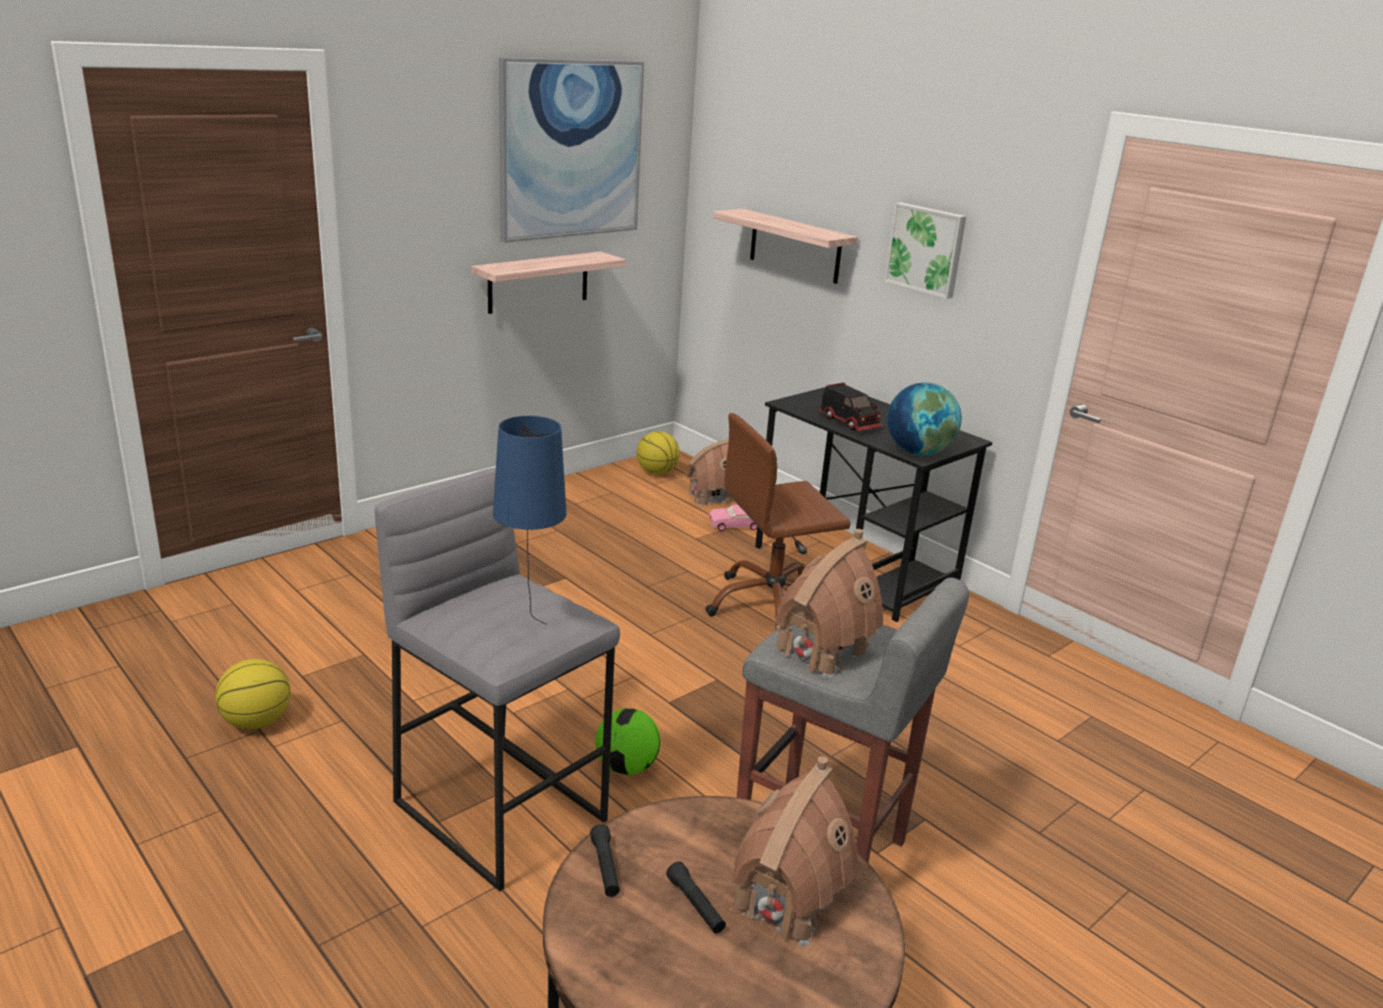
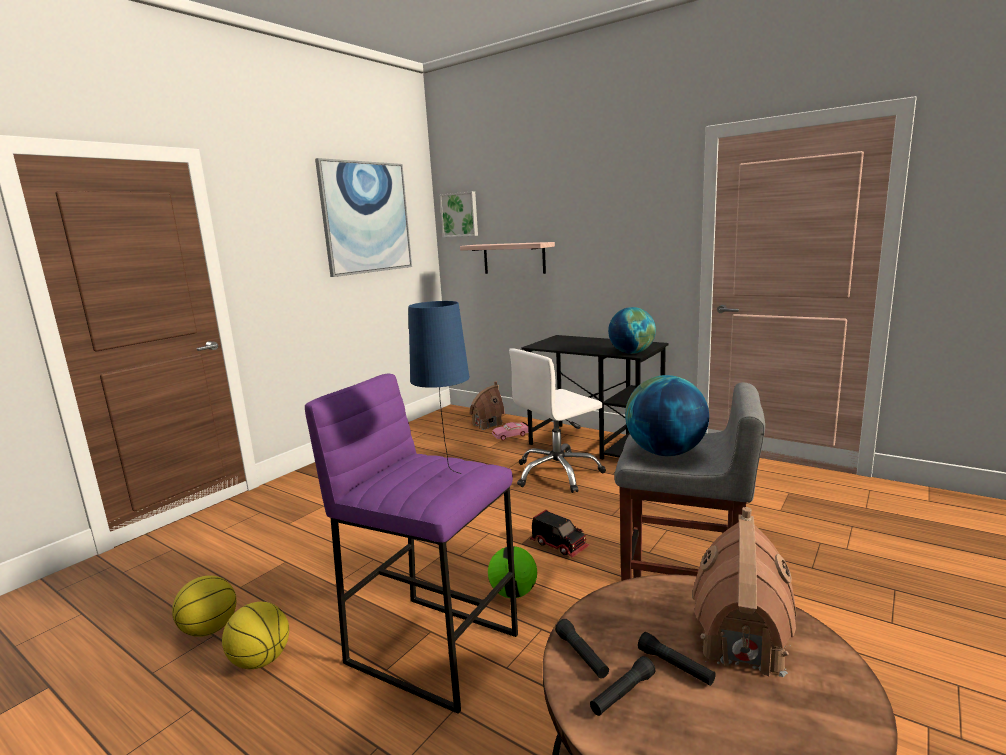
camera: 10 degrees left, 10 degrees down
(502, 810) = (434, 647): grey stool -> purple stool
(538, 282) = (357, 303): shelf -> none
(622, 917) = (622, 694): none -> black flashlight
(656, 472) = (447, 418): basketball -> basketball (261, 660)
(771, 606) = (557, 473): brown office chair -> white office chair
(820, 649) = (665, 453): toy house -> globe
(850, 422) = (579, 347): toy truck -> toy truck (559, 545)
(926, 249) = (601, 237): picture -> picture (460, 214)

